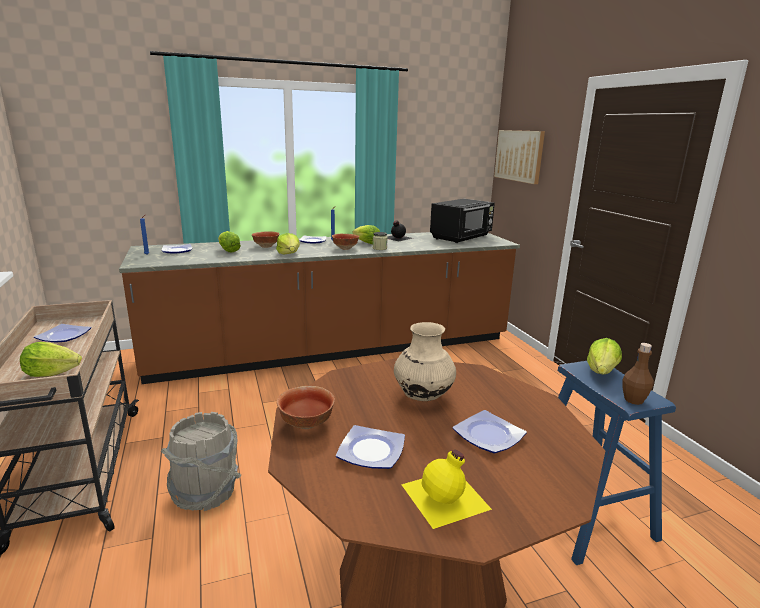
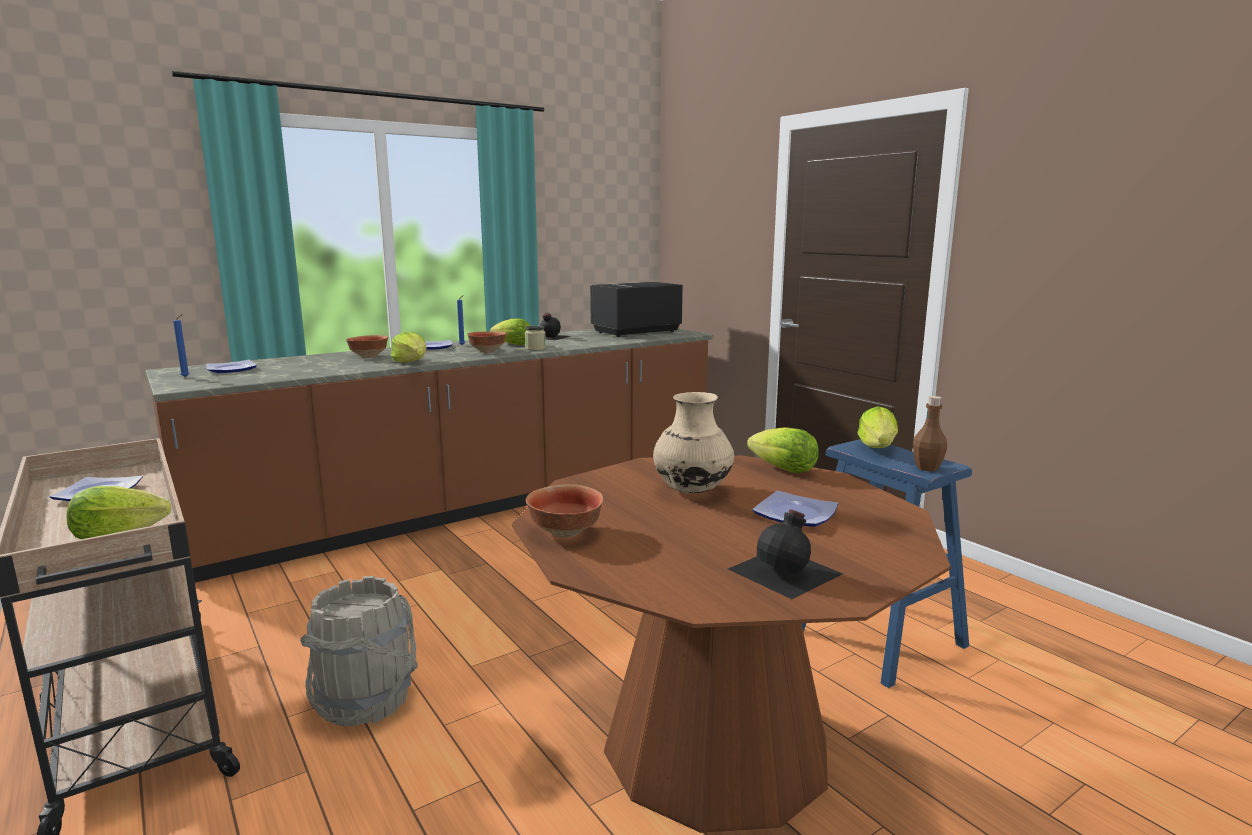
camera: 15 degrees left, 5 degrees down
(228, 251) = (315, 364): lettuce -> lettuce (784, 470)
(372, 452) = (670, 546): plate -> none
(446, 497) = (787, 571): yellow bottle -> black bottle
(462, 237) = (634, 332): black microwave -> black microwave turned 150 degrees counterclockwise
(519, 155) = (695, 221): picture -> none

